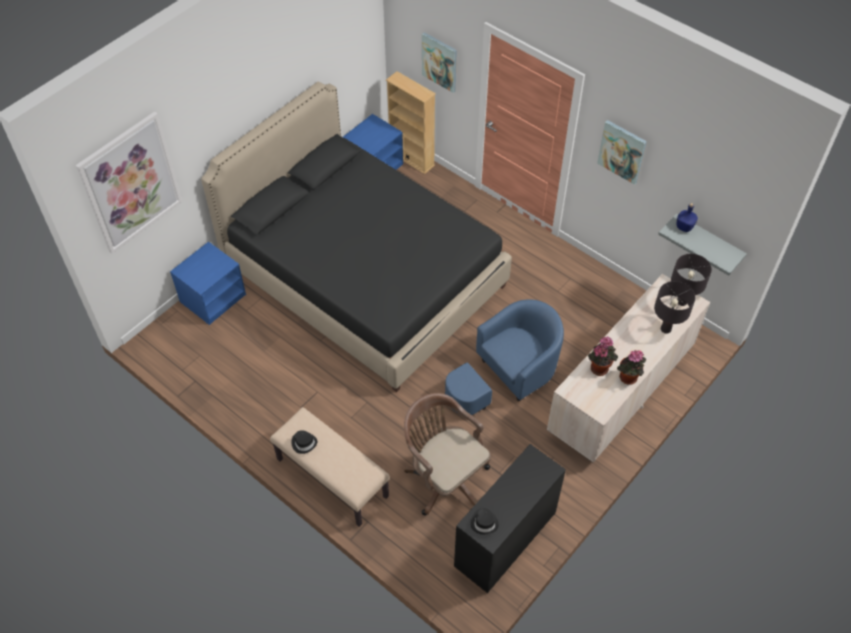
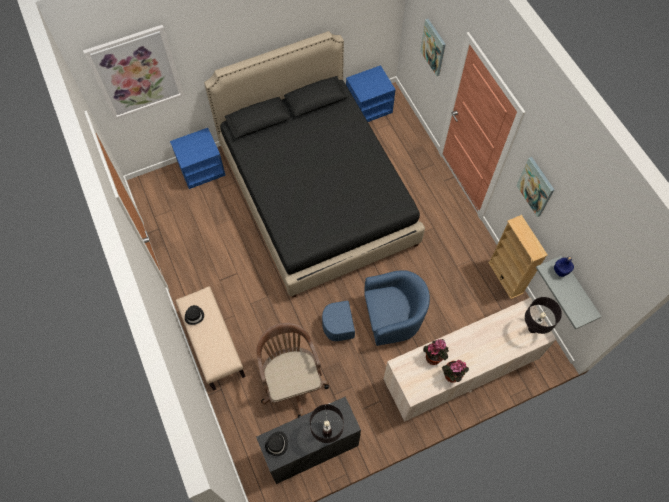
camera: 25 degrees right, 10 degrees up
(411, 158) = (401, 110): beige bookcase -> beige bookcase (505, 277)
(665, 329) = (505, 347): black table lamp -> black table lamp (327, 432)

